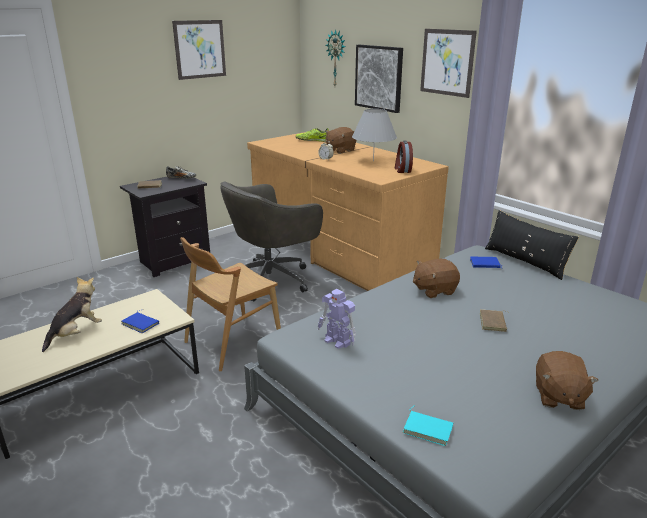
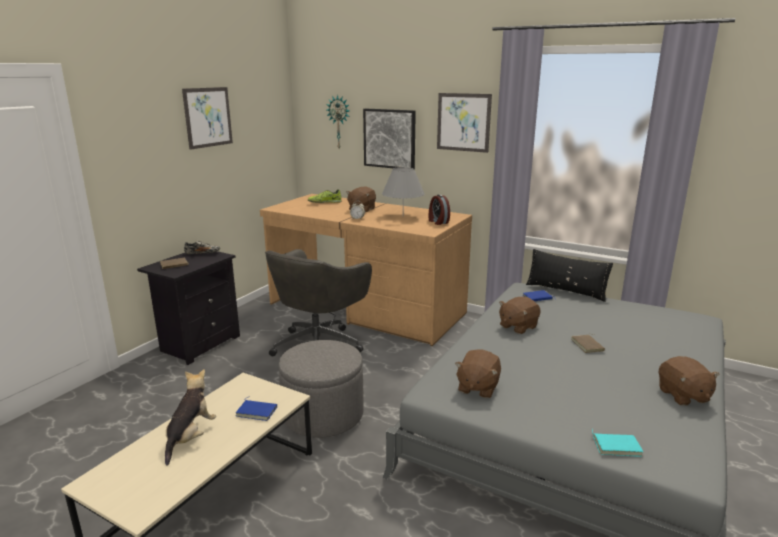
camera: 20 degrees left, 5 degrees down
(232, 342) = (323, 415): brown chair -> grey ottoman
(337, 341) = (477, 387): toy robot -> brown plush toy

